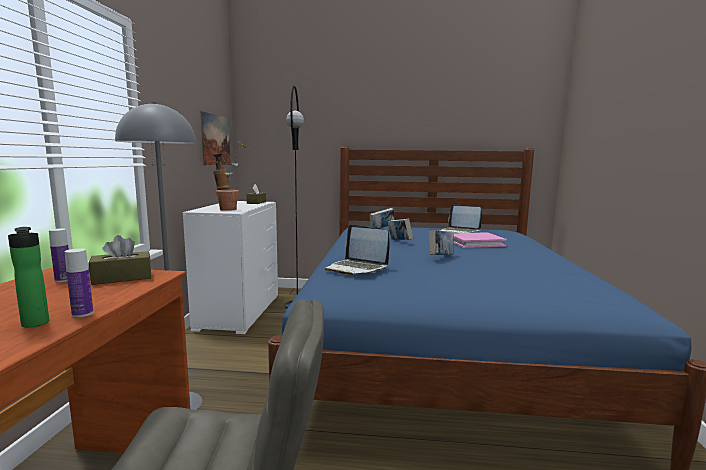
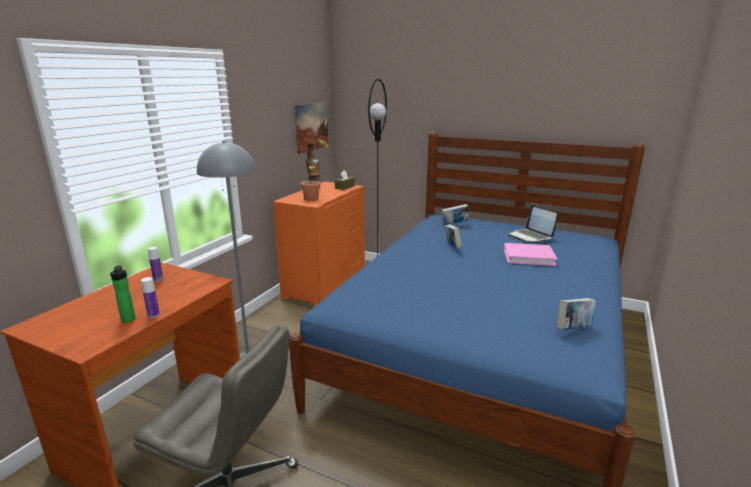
camera: 20 degrees right, 10 degrees up
(122, 278) = (191, 282): brown tissue box -> none
(238, 312) = (324, 283): white dresser -> orange dresser
(357, 268) = (381, 280): laptop -> none
(440, 257) = (469, 275): book -> book (573, 329)

